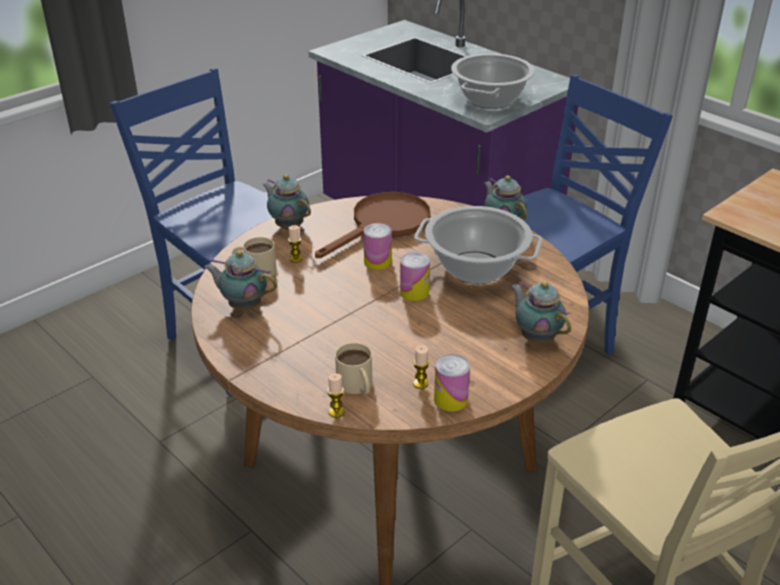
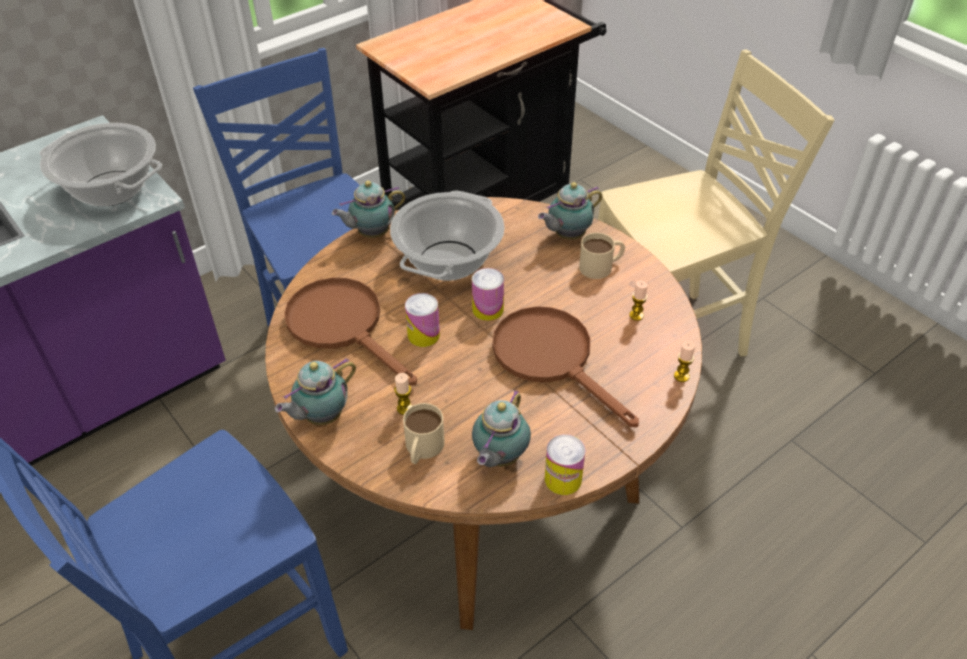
camera: 85 degrees left, 10 degrees up
(355, 330) = (552, 358): none -> brown frying pan
(357, 386) = (643, 360): beige mug -> beige mug (601, 266)
(451, 399) = (657, 297): can -> can (563, 479)

